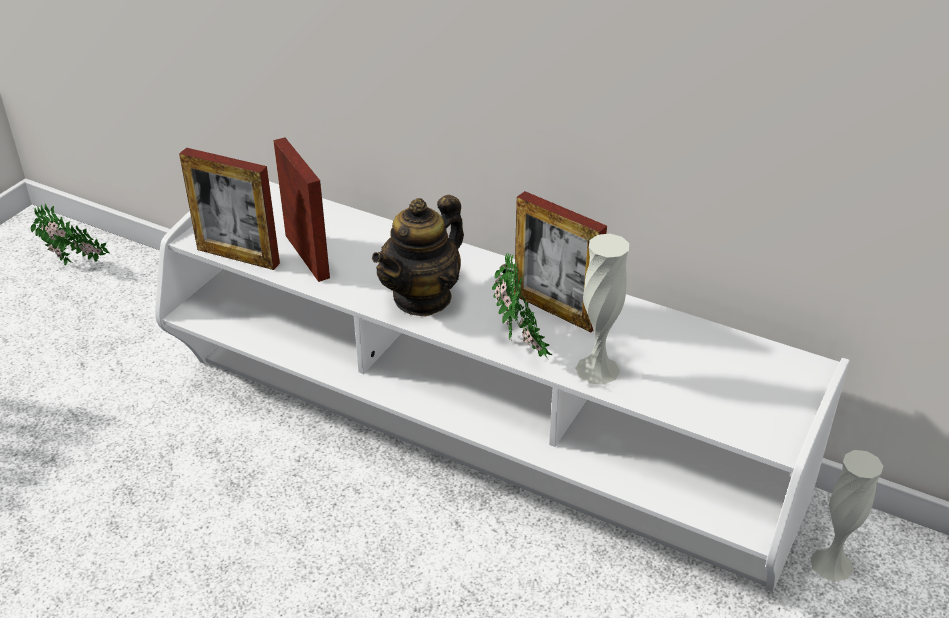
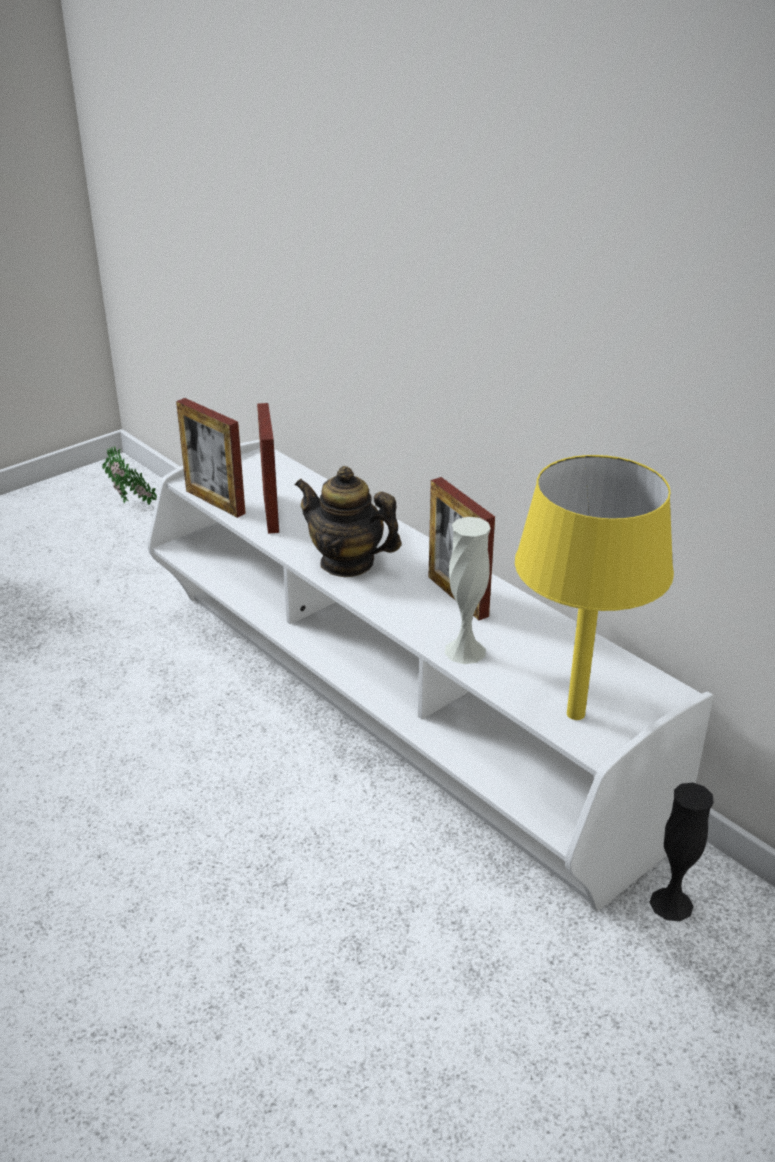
camera: 20 degrees right, 5 degrees down
(422, 297) = (347, 563): teapot -> teapot turned 60 degrees clockwise
(519, 346) = (407, 618): potted plant -> none
(739, 411) = (576, 714): none -> yellow table lamp
(831, 564) = (671, 904): white vase -> black vase

